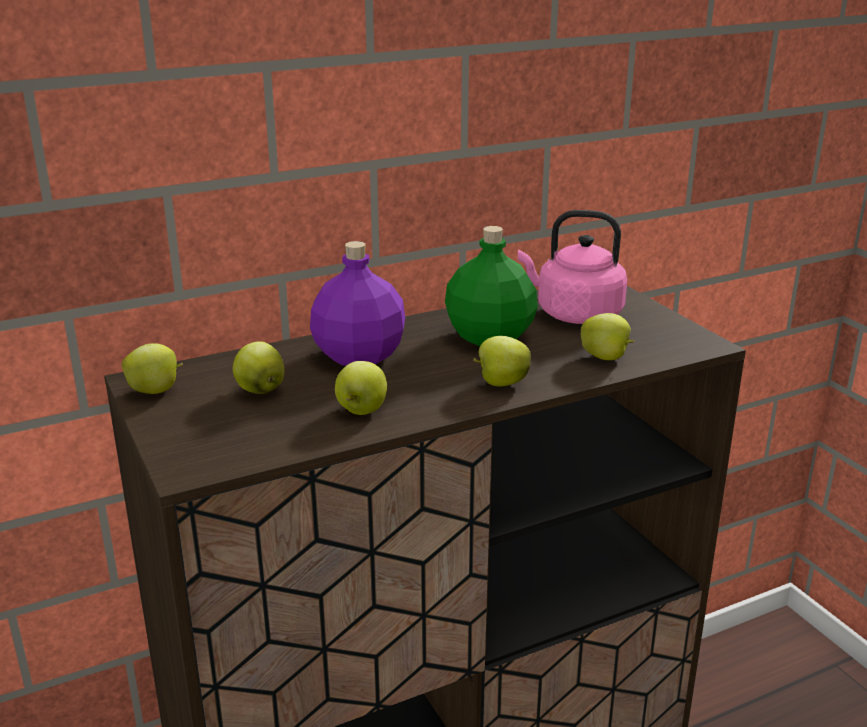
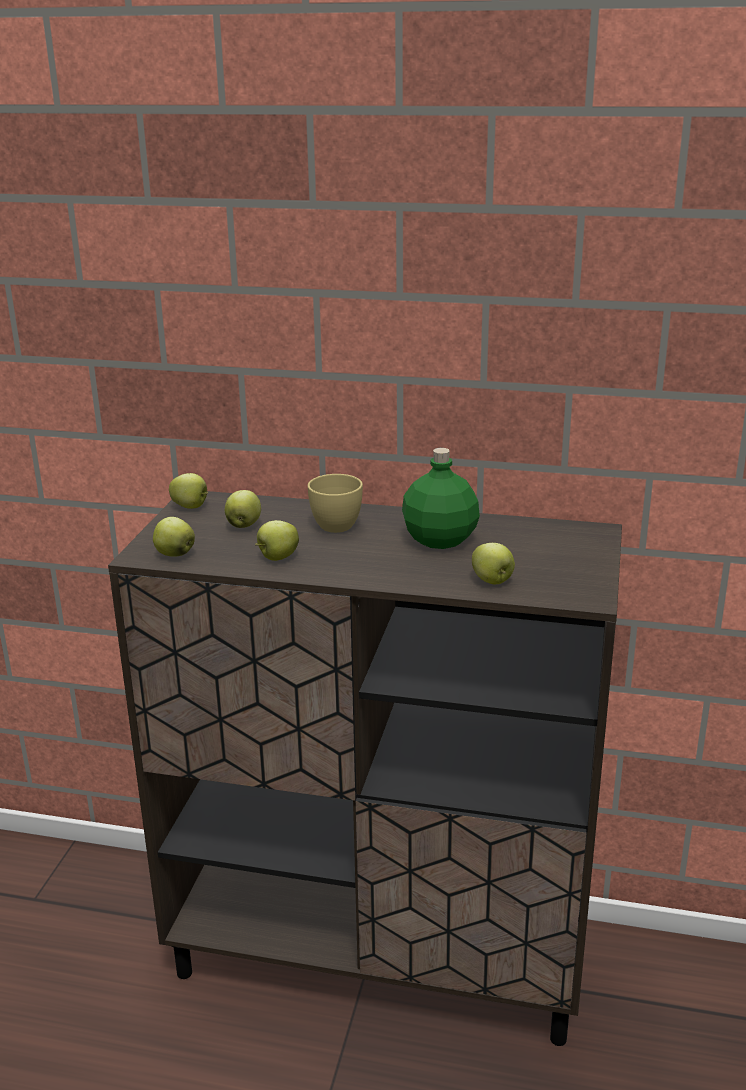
camera: 40 degrees right, 0 degrees up
(357, 356) = (333, 524): purple bottle -> yellow cup
(500, 383) = (388, 572): apple -> apple (174, 554)
(574, 314) = (532, 544): pink kettle -> none

